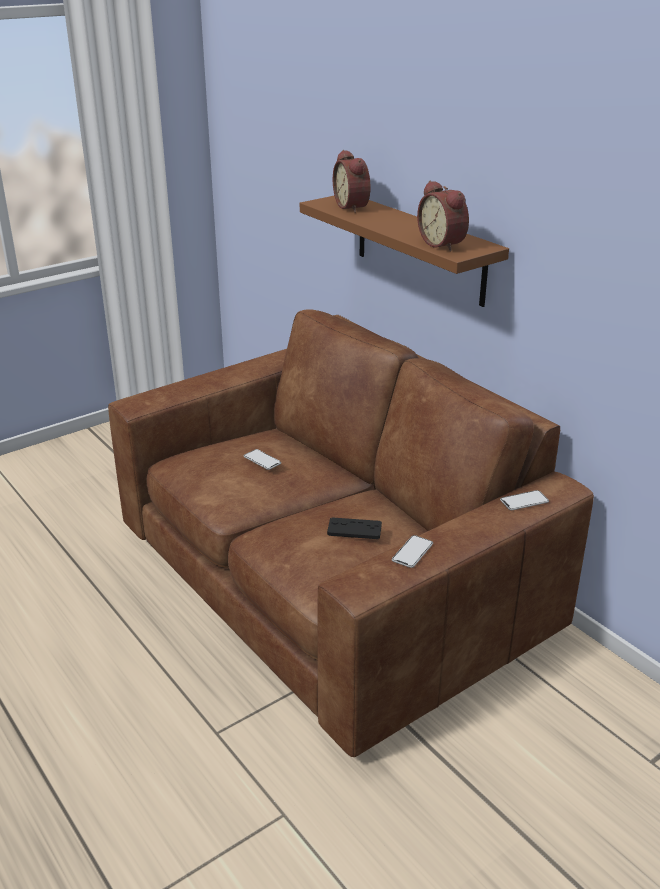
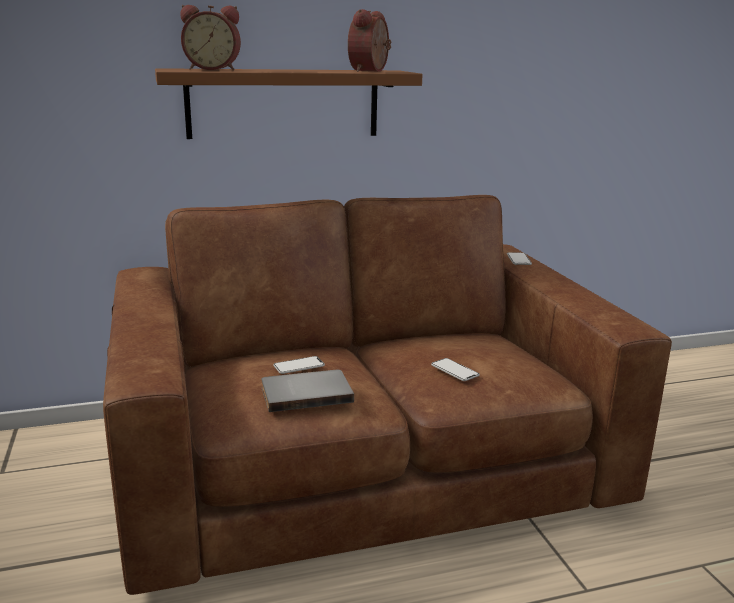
camera: 70 degrees left, 10 degrees down
(219, 473) = (306, 393): none -> grey book
(354, 529) = (469, 347): black game controller -> none
(412, 552) = (583, 301): phone -> phone (454, 370)
(444, 244) = (371, 71): alarm clock -> alarm clock turned 120 degrees clockwise

